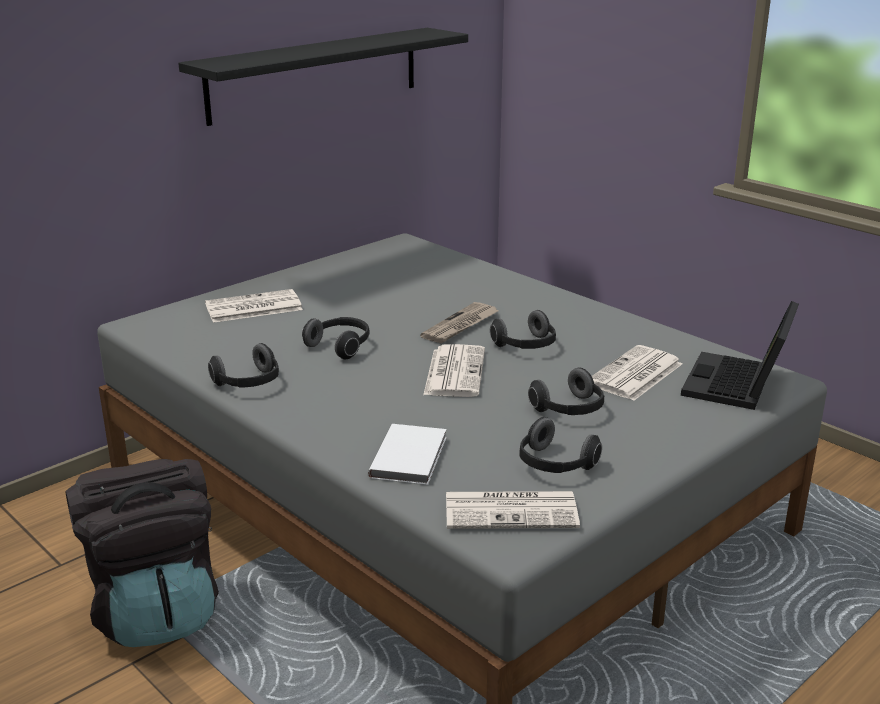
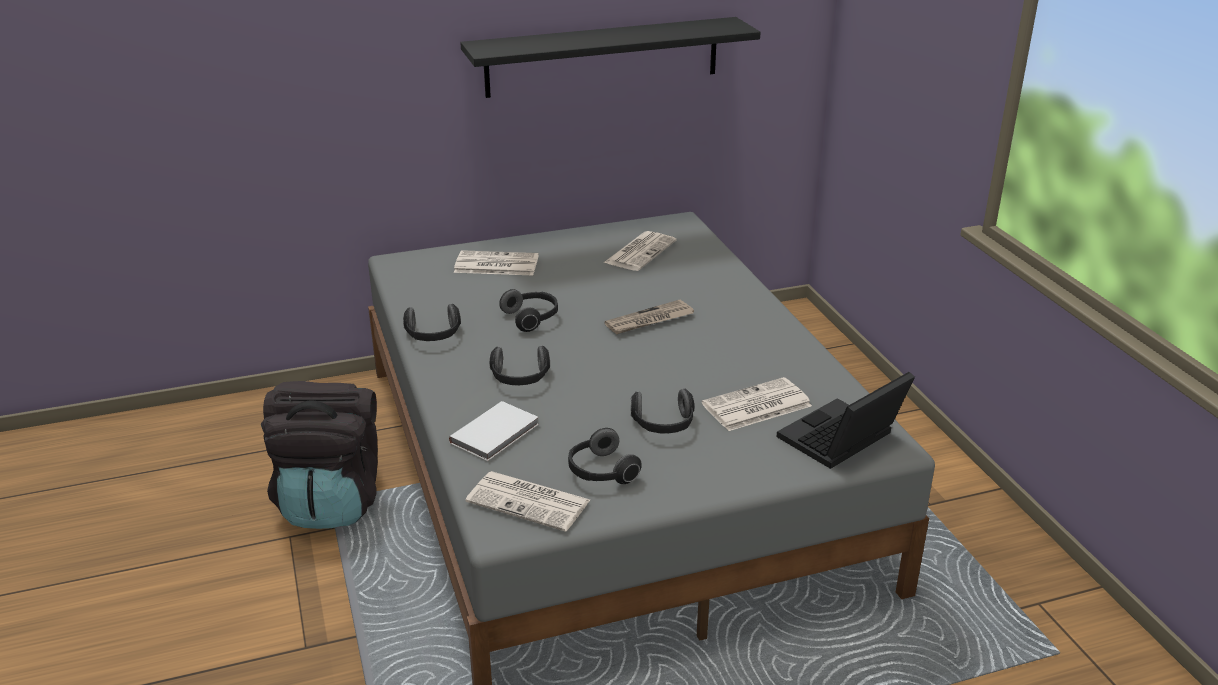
camera: 25 degrees right, 5 degrees up
(454, 372) = (602, 364): newspaper -> newspaper (640, 251)
(526, 346) = (686, 354): headphones -> headphones (520, 379)

